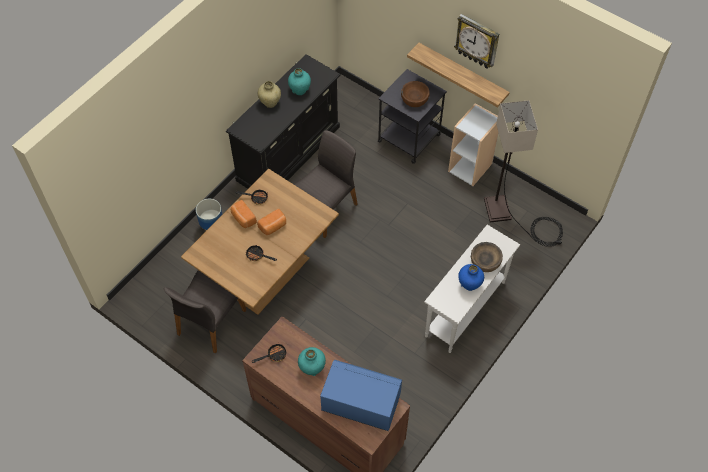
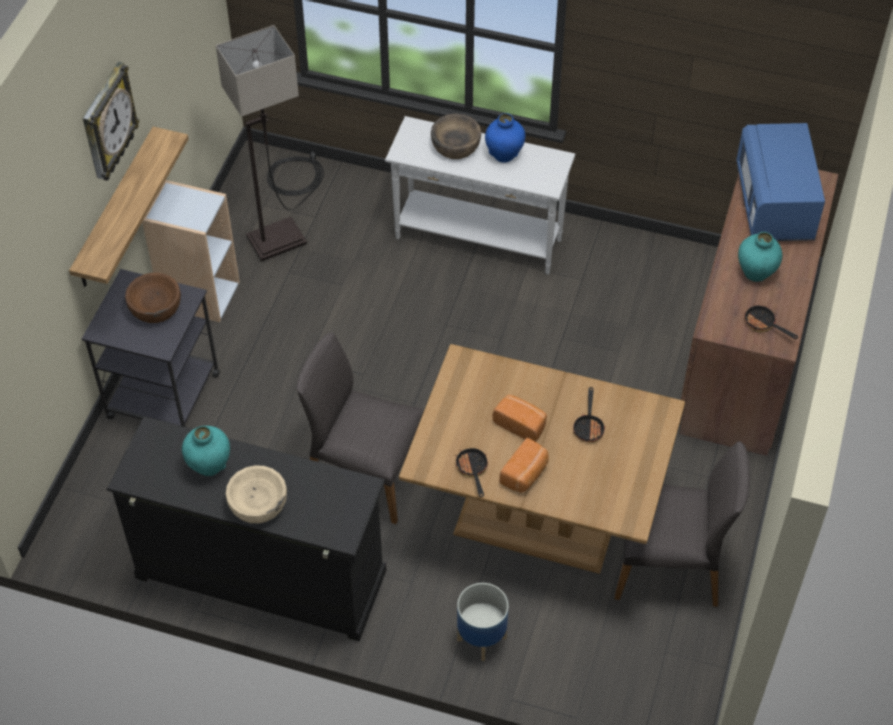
camera: 110 degrees left, 5 degrees down
(270, 103) = (258, 504): beige vase -> beige bowl

